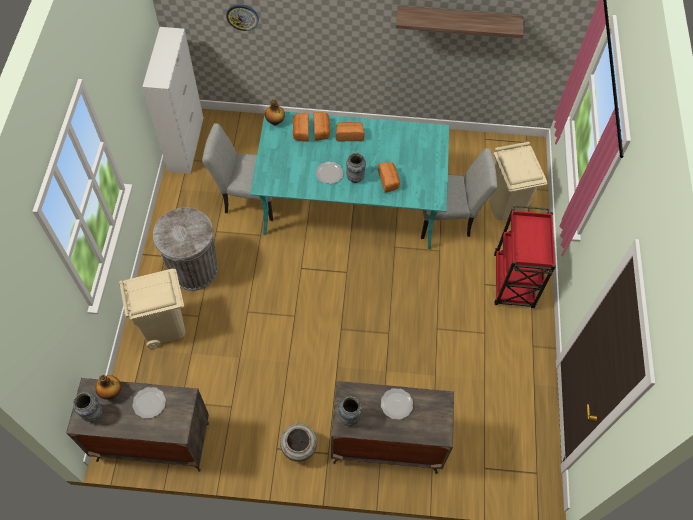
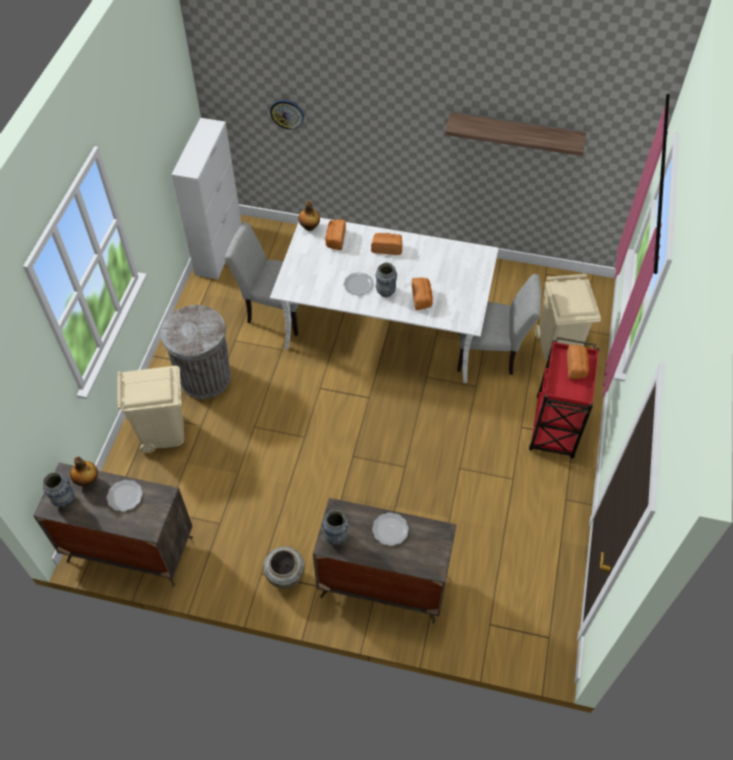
camera: 10 degrees right, 5 degrees down
(321, 130) = (357, 240): bread -> bread (576, 367)
(351, 204) = (385, 327): turquoise dining table -> white dining table

